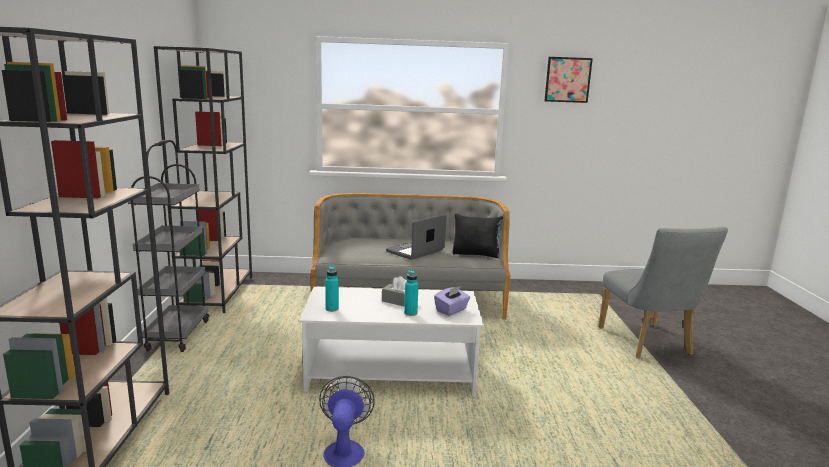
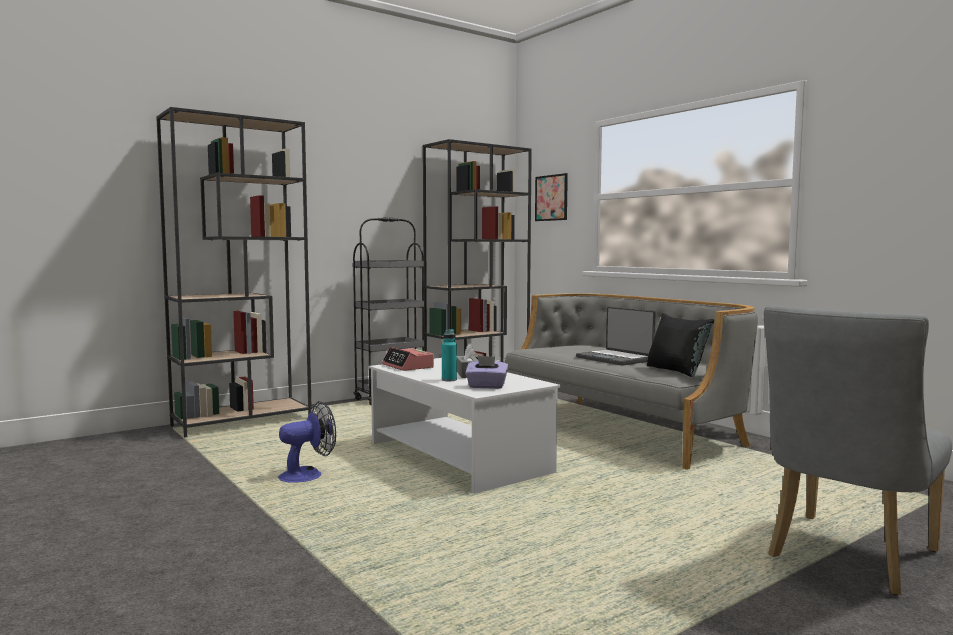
camera: 55 degrees right, 10 degrees down
(332, 309) = (408, 366): turquoise bottle -> alarm clock
(416, 251) = (615, 359): laptop -> laptop turned 135 degrees counterclockwise
(567, 79) = (903, 116): picture -> picture (551, 198)

